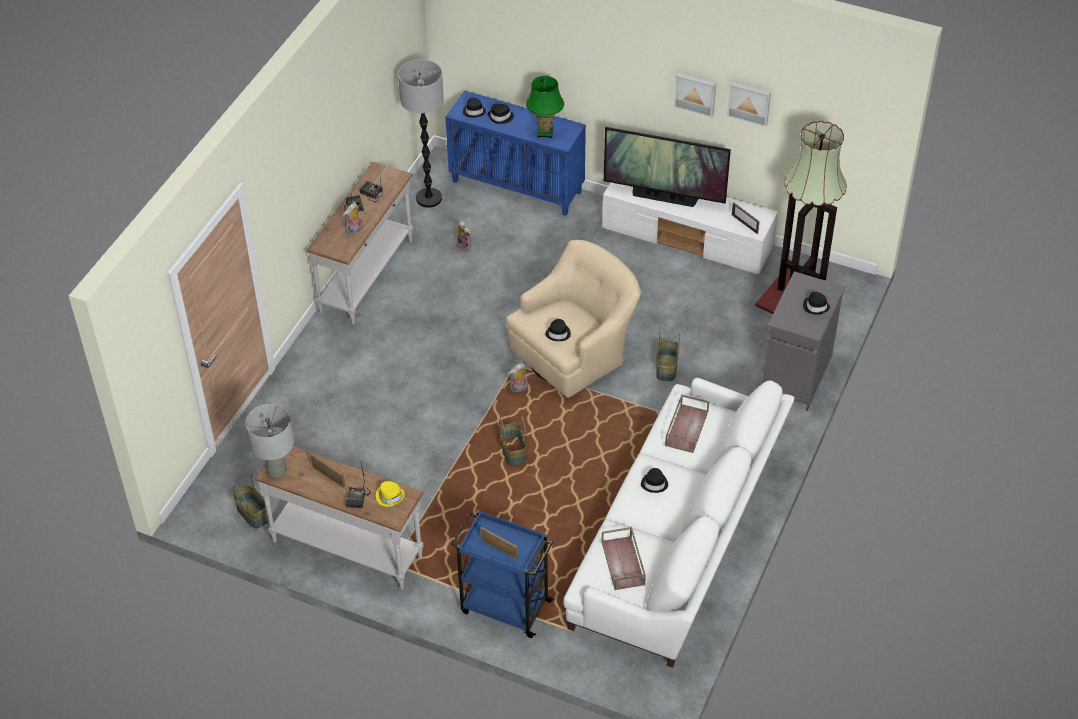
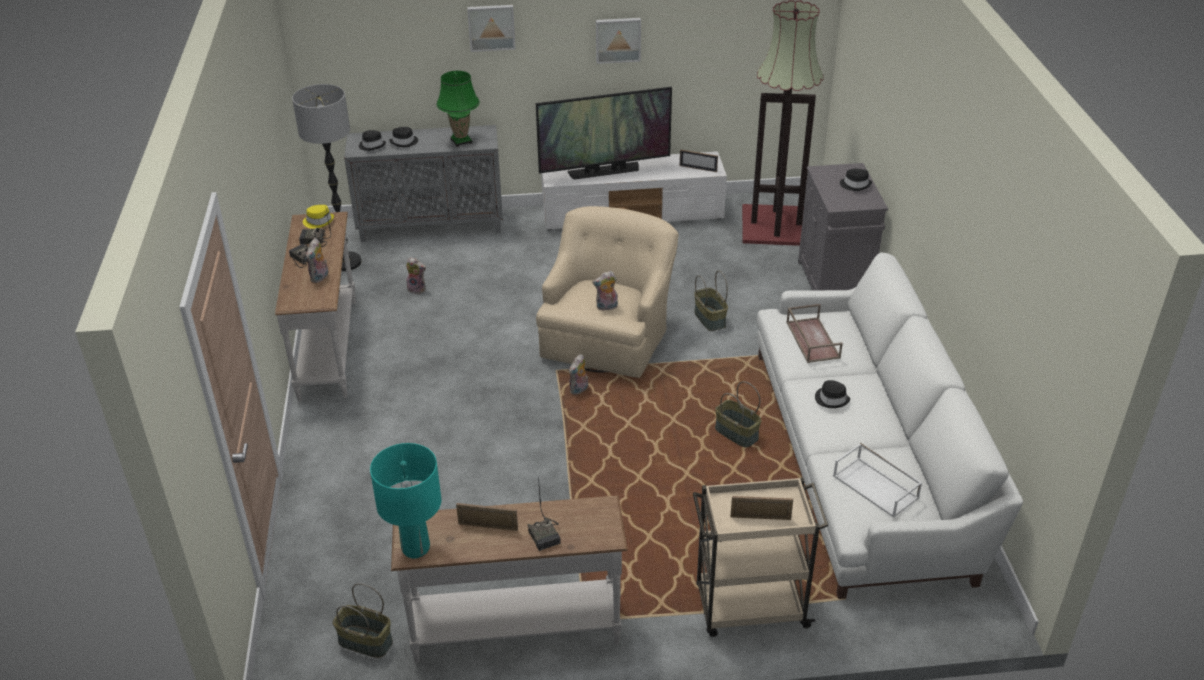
camera: 30 degrees left, 10 degrees down
(277, 471) = (416, 548): grey table lamp -> turquoise table lamp
(390, 496) = (583, 516): yellow hat -> yellow hat (319, 221)
(504, 606) = (749, 607): blue cart -> beige cart
(512, 451) = (622, 449): basket -> basket (735, 434)
(517, 186) = (432, 225): blue cabinet -> grey cabinet
(558, 333) = (606, 307): black hat -> plush toy
(624, 563) = (876, 487): brown tray -> white tray
(749, 102) = (678, 29): picture -> picture (491, 27)

